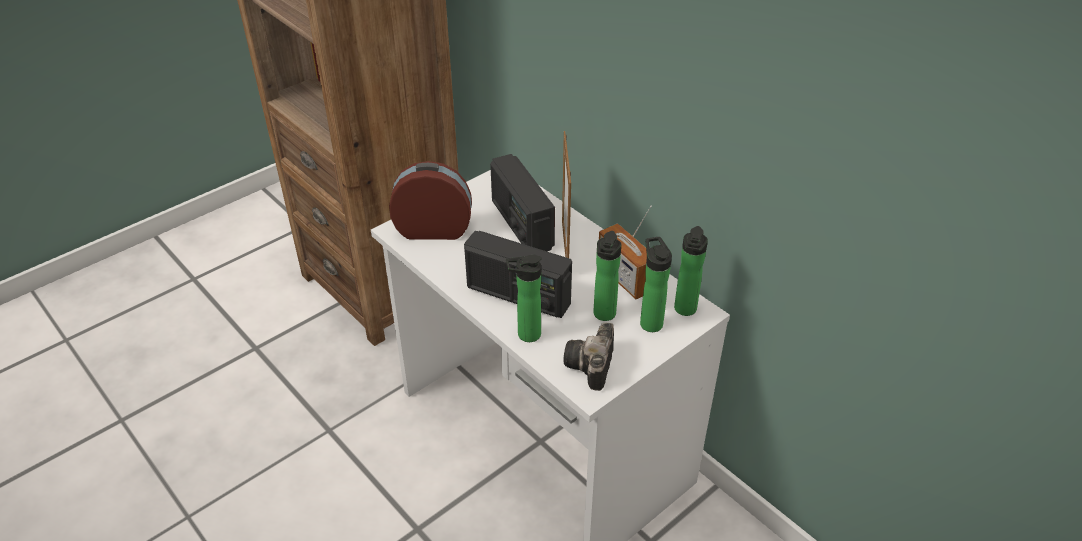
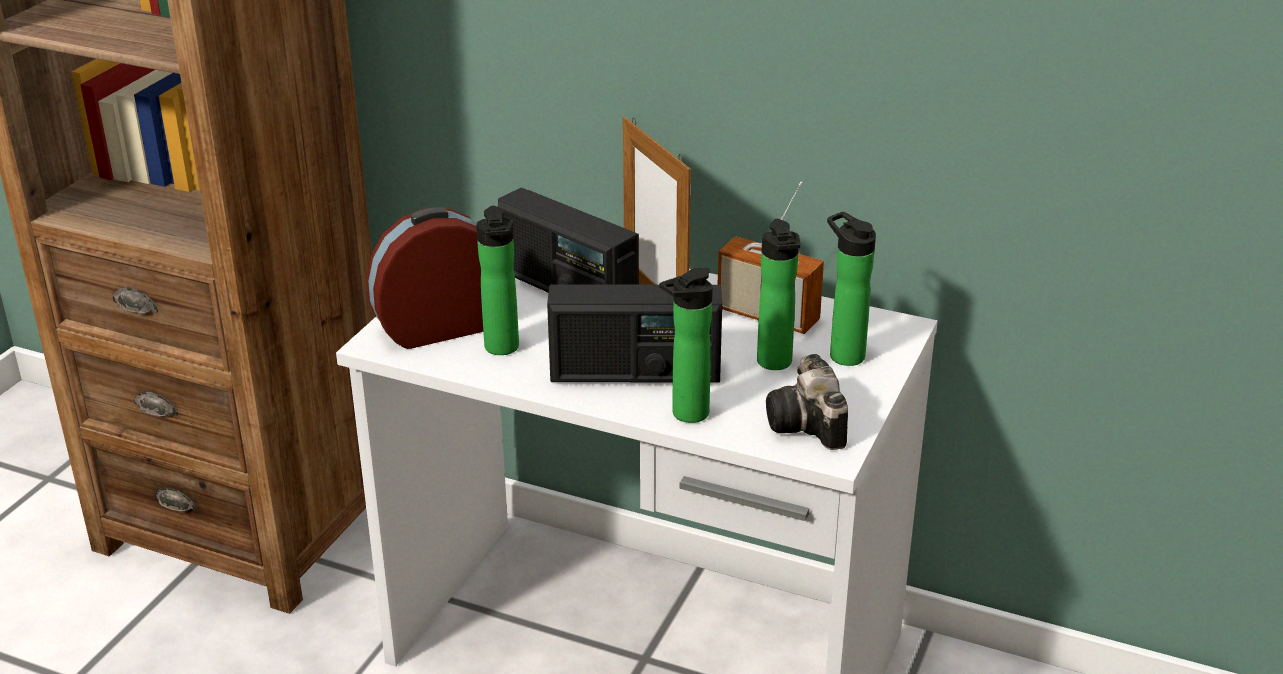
camera: 25 degrees left, 10 degrees down
(684, 311) = (877, 331): bottle -> bottle (502, 350)

